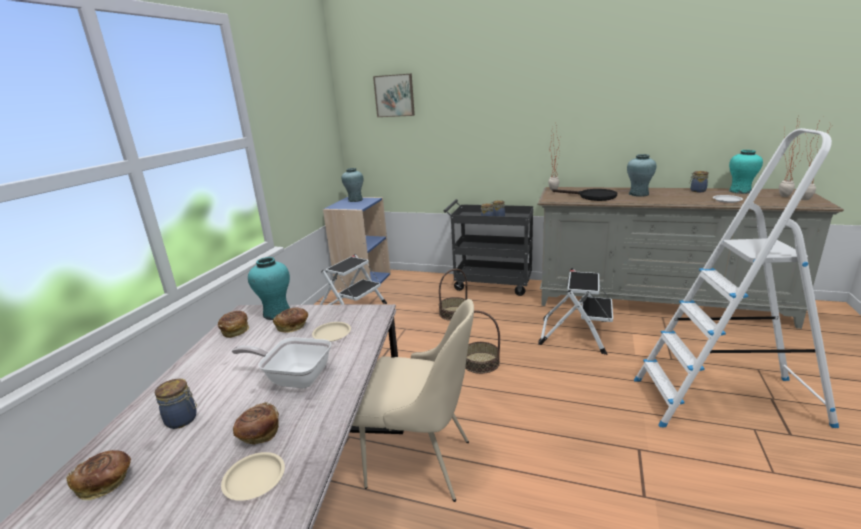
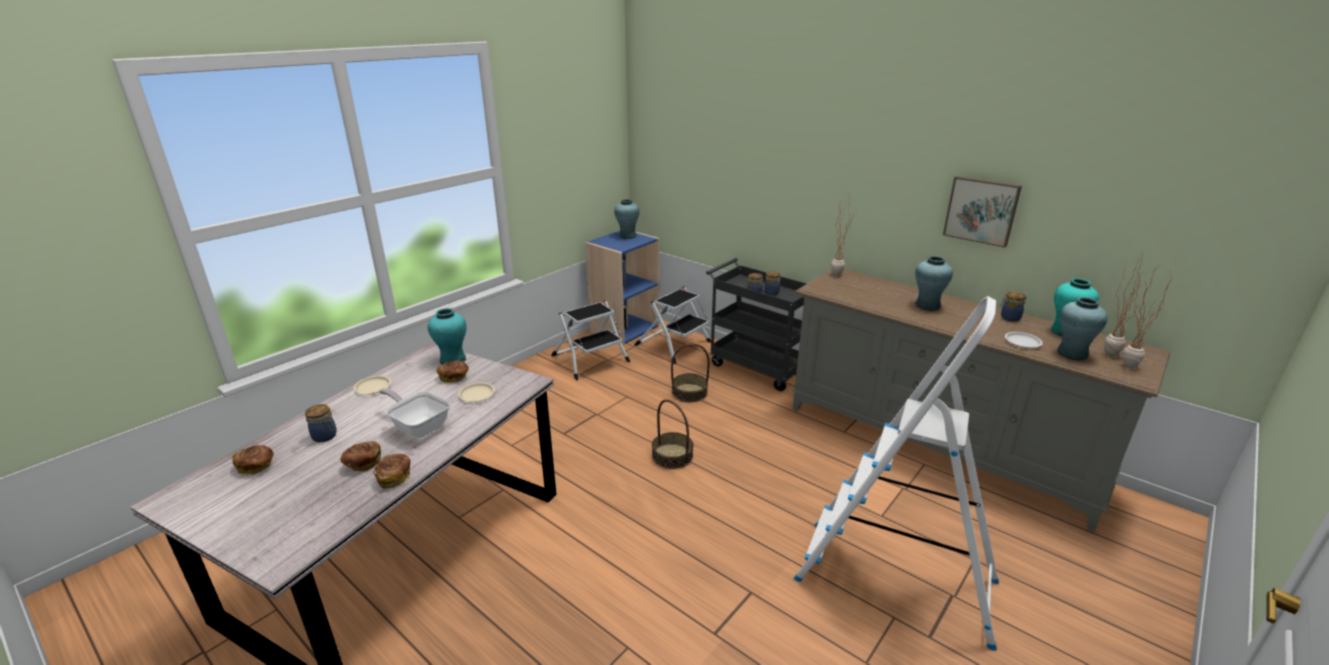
camera: 20 degrees right, 5 degrees up
(235, 330) = (411, 368): bread -> bread (395, 477)
(254, 479) = (337, 495): beige plate -> beige plate (372, 387)
(394, 95) = (685, 123): picture -> picture (981, 210)
(420, 463) = (544, 533): beige chair -> none
(575, 333) = (800, 453): step ladder -> step ladder (673, 344)
(592, 197) = (866, 296): black frying pan -> none
(764, 200) = (1072, 354): none -> turquoise vase

